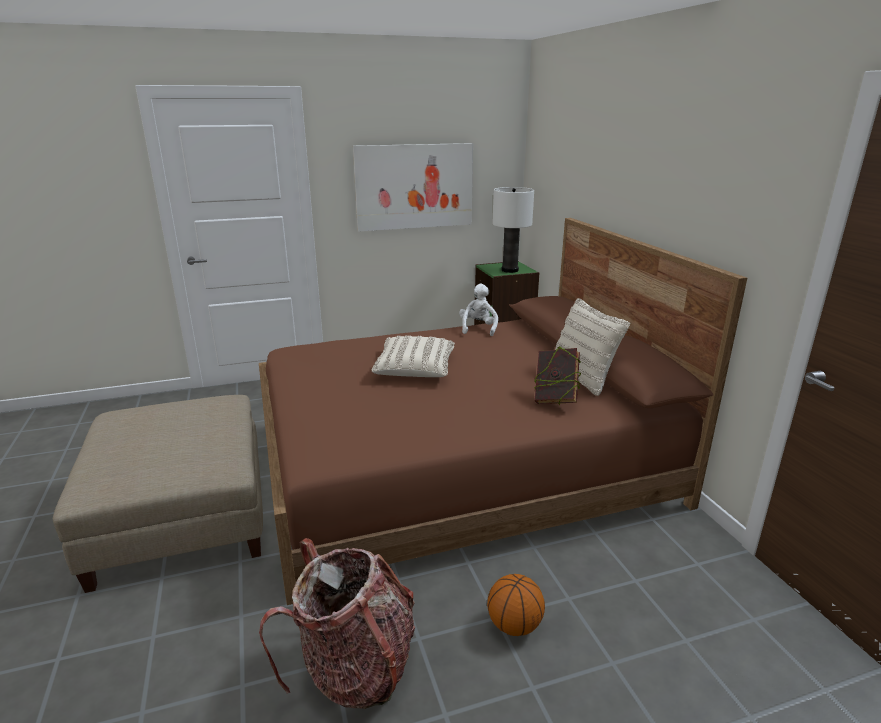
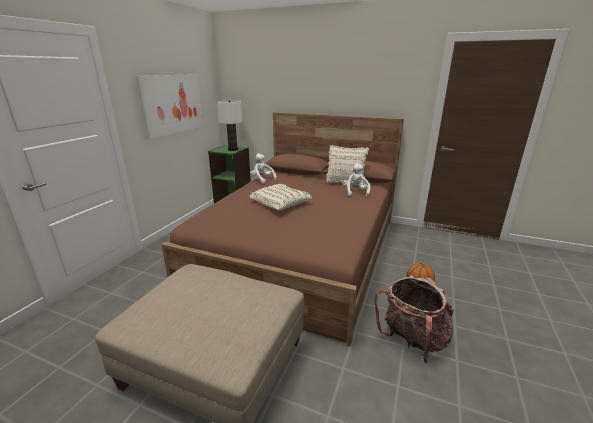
camera: 50 degrees left, 0 degrees up
(555, 400) = (355, 192): book -> white plush toy

